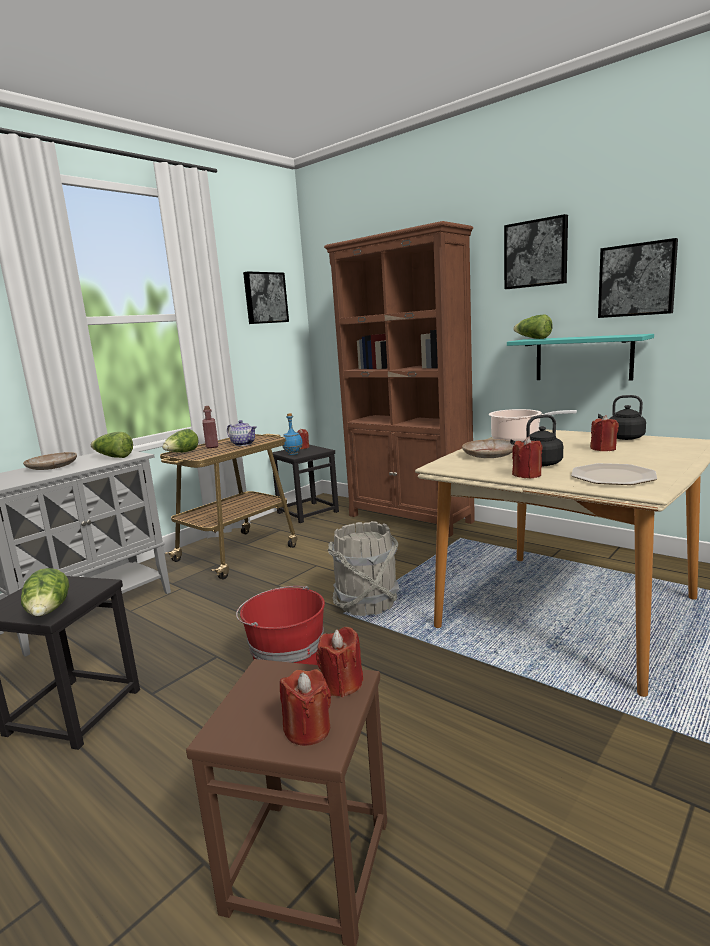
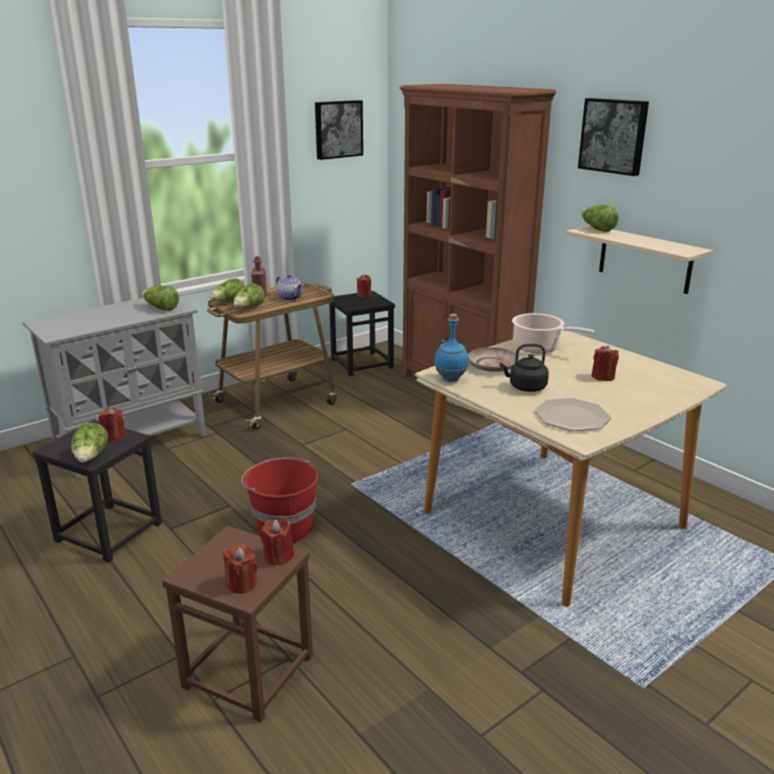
camera: 10 degrees right, 10 degrees up
(52, 467) = (107, 313): beige plate -> none
(205, 454) = (249, 308): none -> lettuce
(293, 454) = (349, 304): blue bottle -> blue bottle (450, 379)
(367, 603) = (375, 478): grey bucket -> none
(527, 475) = (502, 400): red candle -> red candle (114, 437)
(583, 358) = (645, 259): turquoise shelf -> beige shelf
(623, 438) = (638, 363): black kettle -> none
(637, 280) = (704, 189): picture -> none

